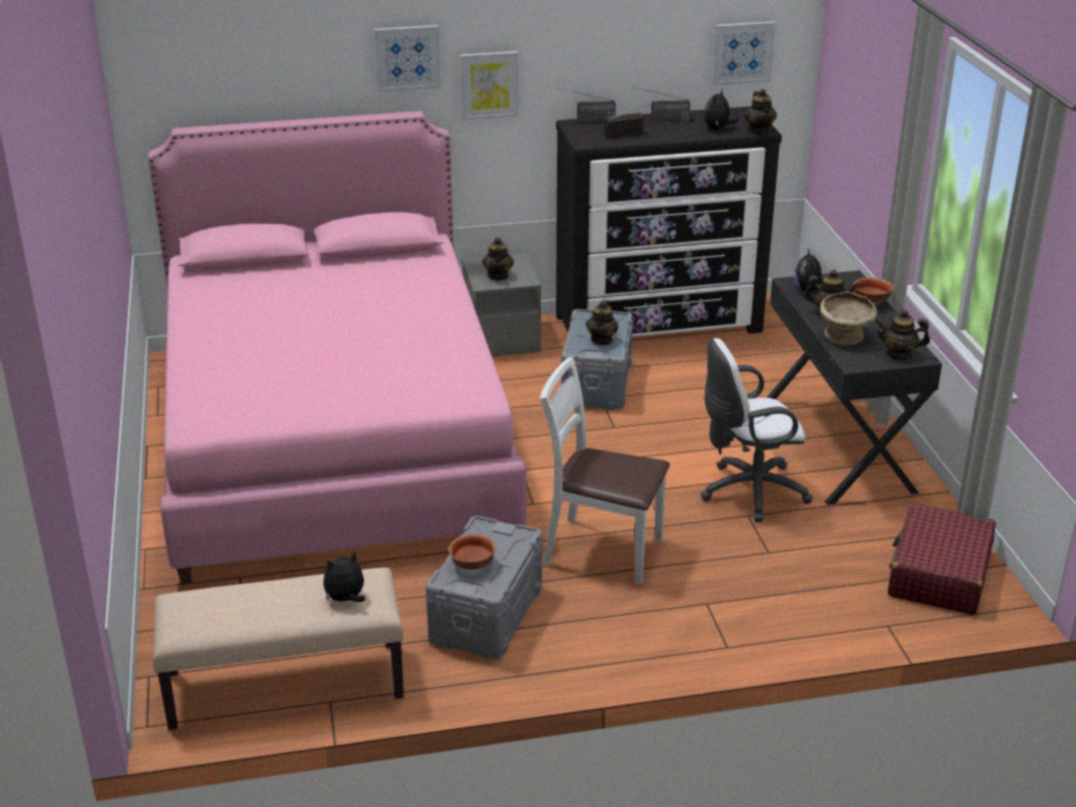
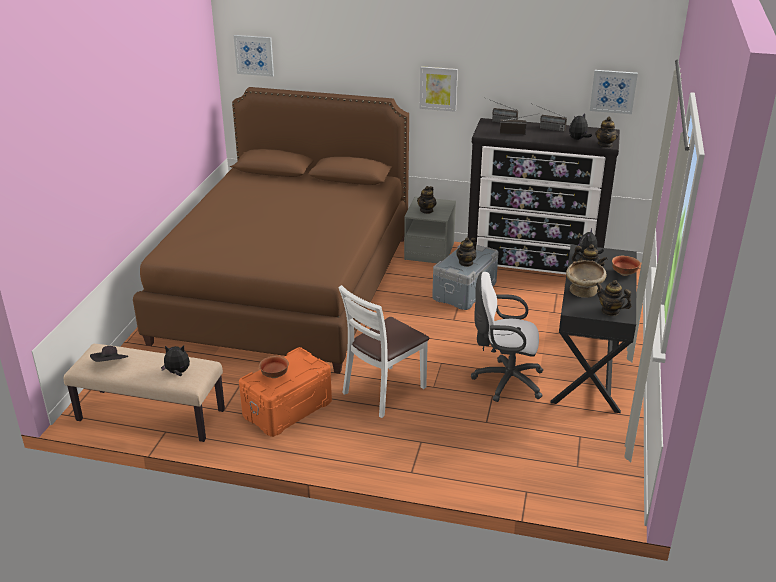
camera: 25 degrees right, 0 degrees up
(225, 617) = (111, 364): none -> black hat
(333, 439) = (287, 287): pink bed -> brown bed
(407, 58) = (388, 64): picture -> picture (254, 55)
(485, 614) = (287, 409): grey storage box -> orange storage box
(601, 550) = (384, 391): white chair -> white chair turned 90 degrees counterclockwise
(938, 574) = (589, 469): red suitcase -> none

